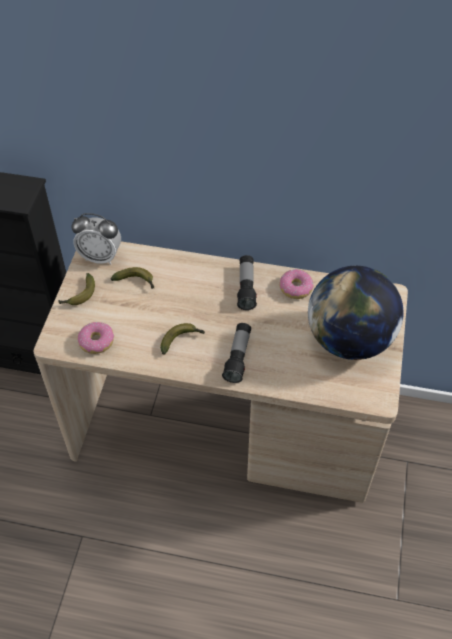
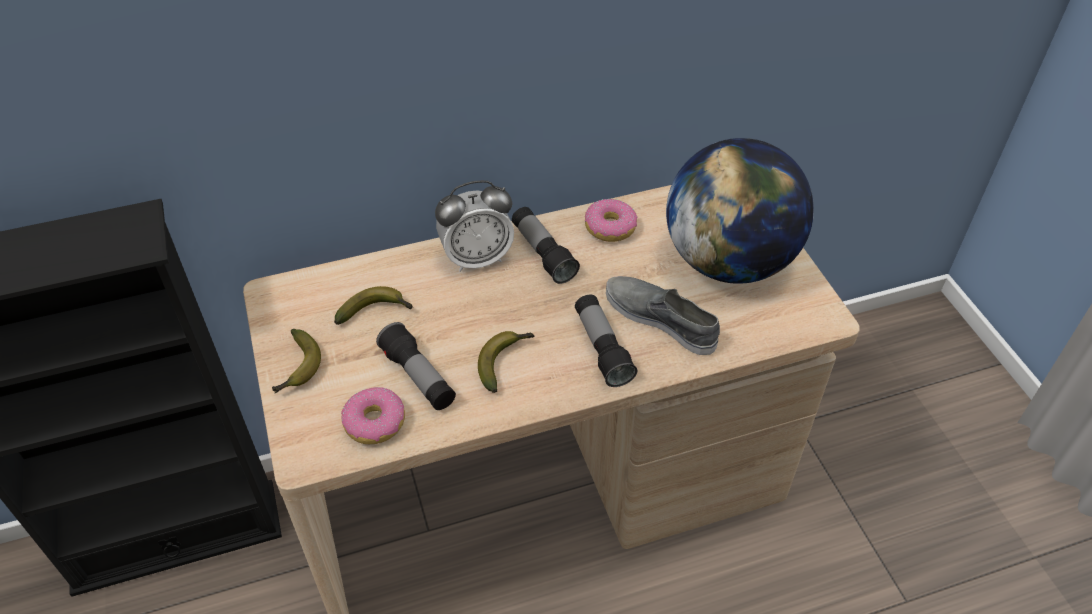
camera: 30 degrees left, 5 degrees down
(100, 257) = (294, 300): alarm clock -> alarm clock (477, 258)
(133, 328) = (418, 377): none -> flashlight
(283, 355) = (661, 319): none -> grey shoe

